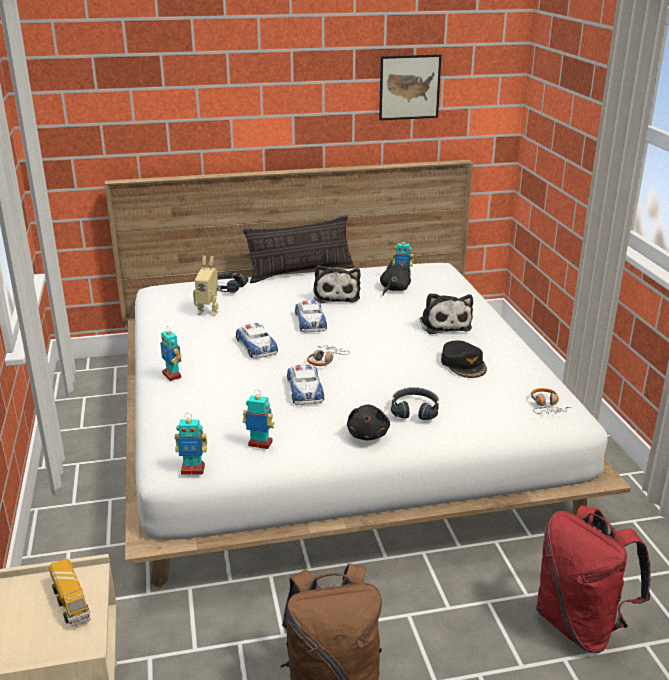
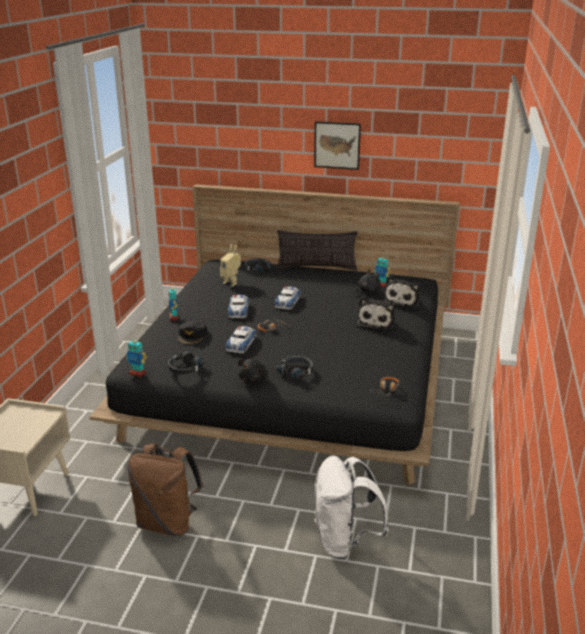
camera: 25 degrees right, 0 degrees up
(71, 604) = (31, 425): toy truck -> none
(260, 444) = (185, 368): toy robot -> black headphones
(334, 431) = (292, 382): white bed -> black bed
(336, 295) = (323, 288): plush toy -> plush toy (403, 300)
(409, 87) = (414, 142): picture -> picture (337, 145)
(463, 364) = (359, 351): black cap -> black cap (192, 335)
(580, 625) = (345, 541): red backpack -> white backpack

